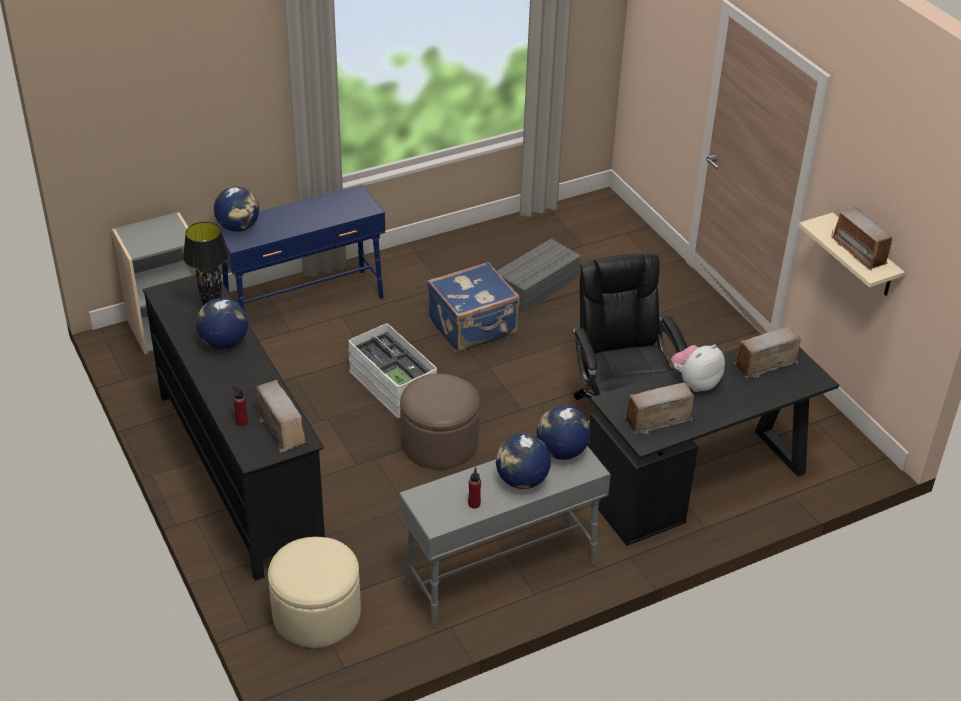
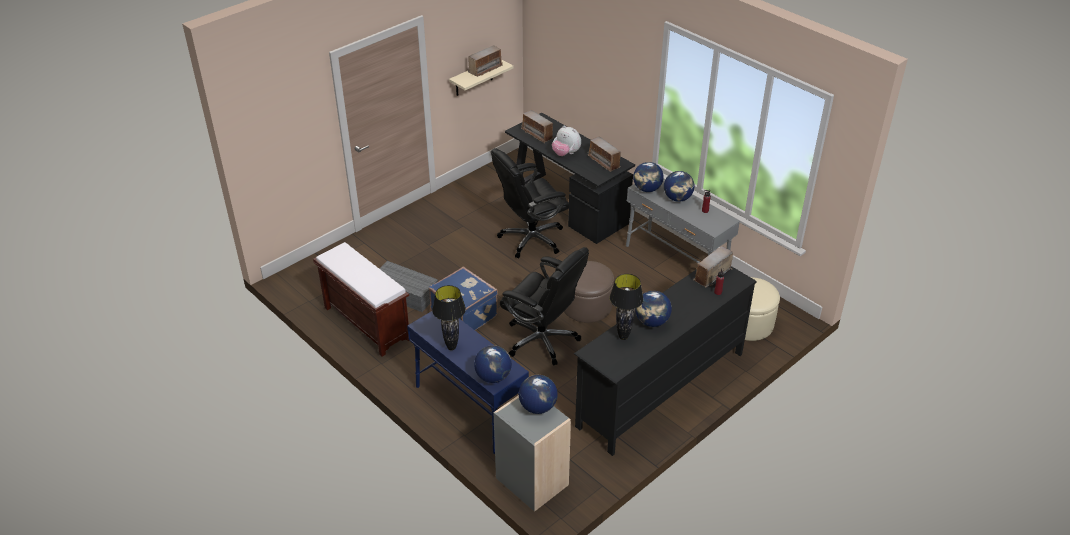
camera: 105 degrees left, 0 degrees up
(163, 241) = (537, 407): none -> globe
(304, 207) = (452, 347): none -> black table lamp
(391, 385) = (542, 339): white storage box -> black office chair
(492, 249) = (366, 323): none -> brown bench

